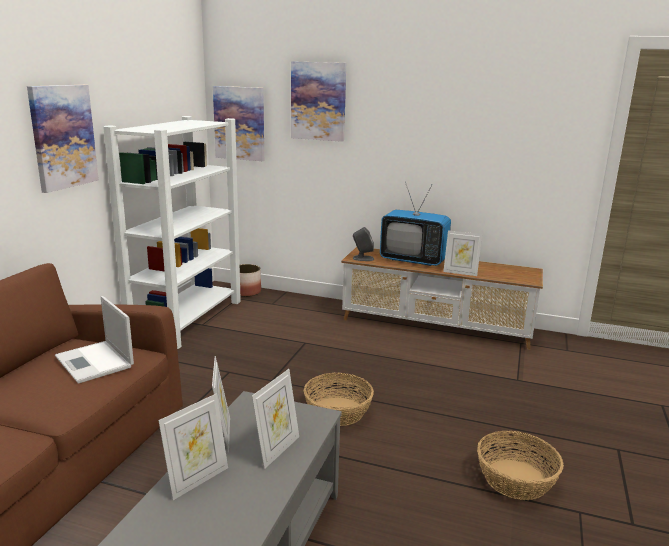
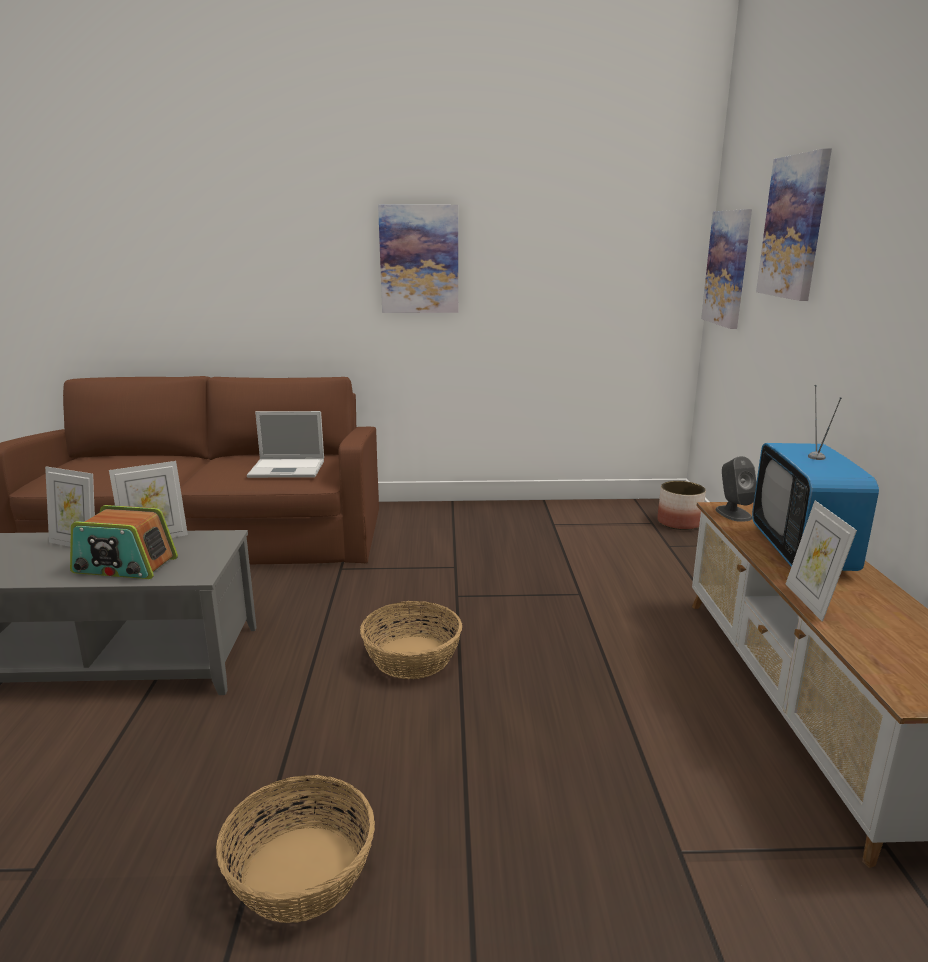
camera: 70 degrees right, 0 degrees up
(95, 362) = (288, 469): laptop -> laptop turned 120 degrees counterclockwise
(187, 319) = (556, 514): white bookcase -> none
(277, 450) = (125, 566): picture frame -> radio

